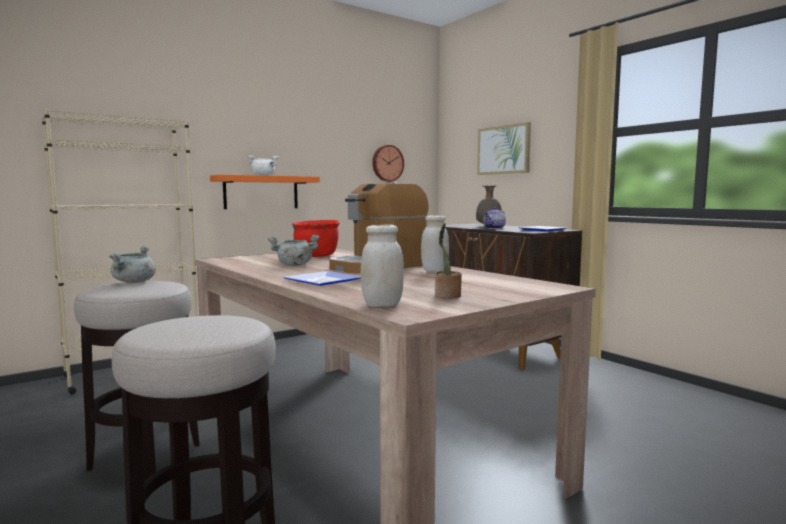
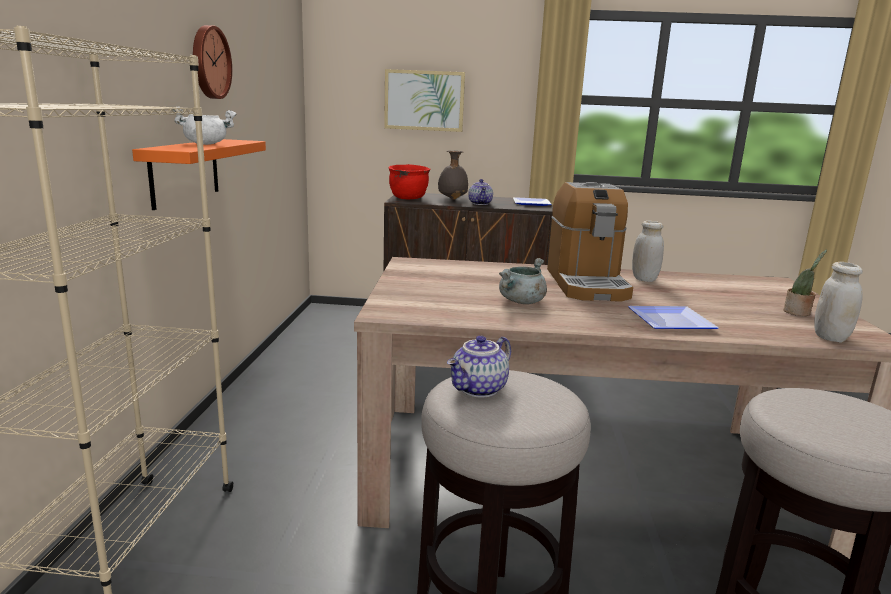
camera: 50 degrees left, 10 degrees up
(134, 282) = (479, 389): grey cooking pot -> teapot
(316, 256) = (455, 279): red cooking pot -> red cooking pot (408, 198)
(387, 163) = (276, 109): wall clock -> wall clock (209, 62)

